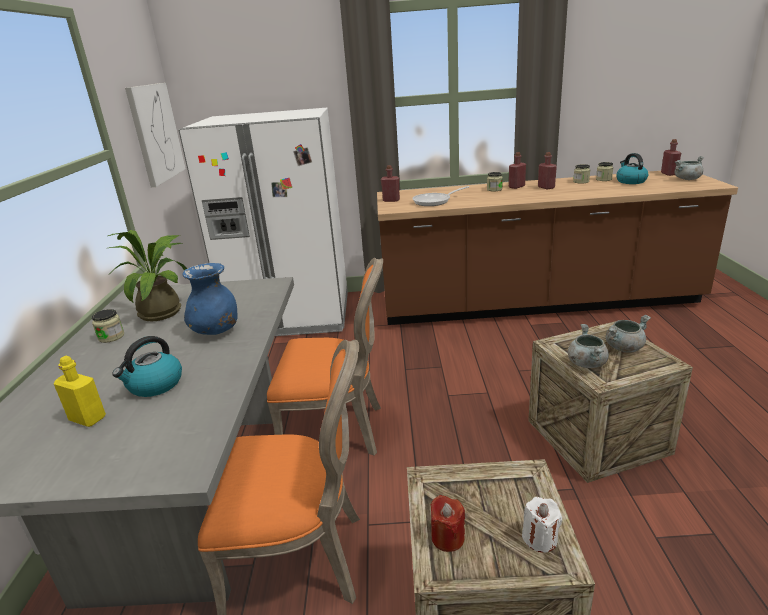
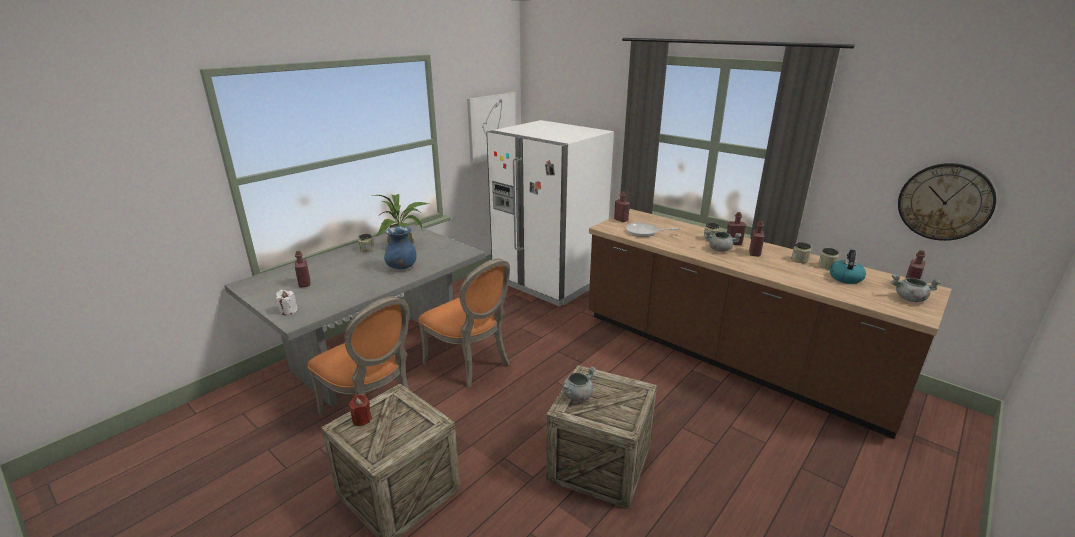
camera: 40 degrees right, 0 degrees up
(87, 419) = (304, 284): yellow bottle -> red bottle
(155, 385) = (342, 281): kettle -> none
(540, 538) = (388, 446): white candle -> white candle (288, 311)
(624, 347) = (621, 402): grey cooking pot -> grey cooking pot (720, 249)
(661, 100) = (945, 202): none -> wall clock

